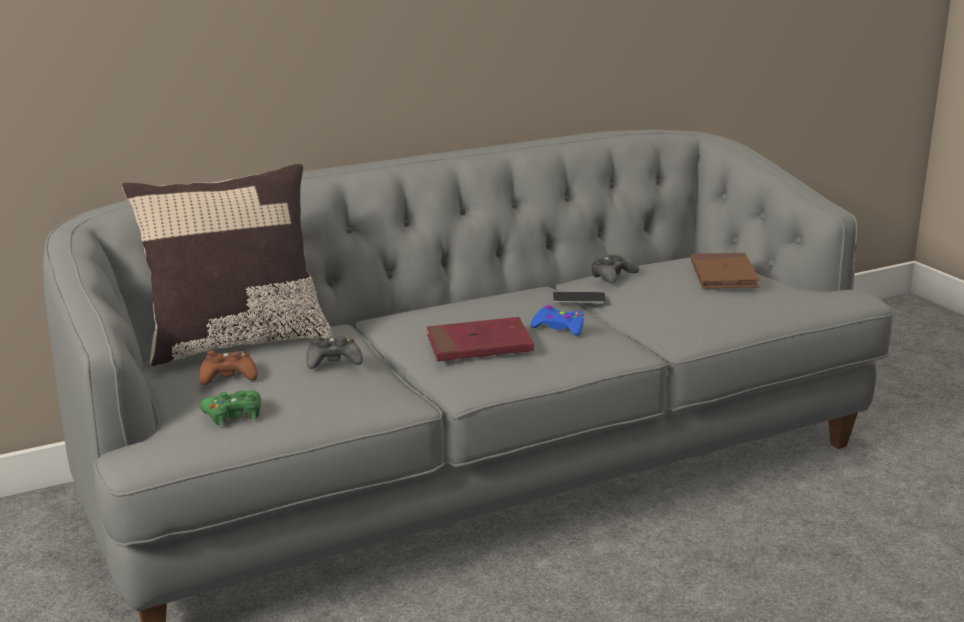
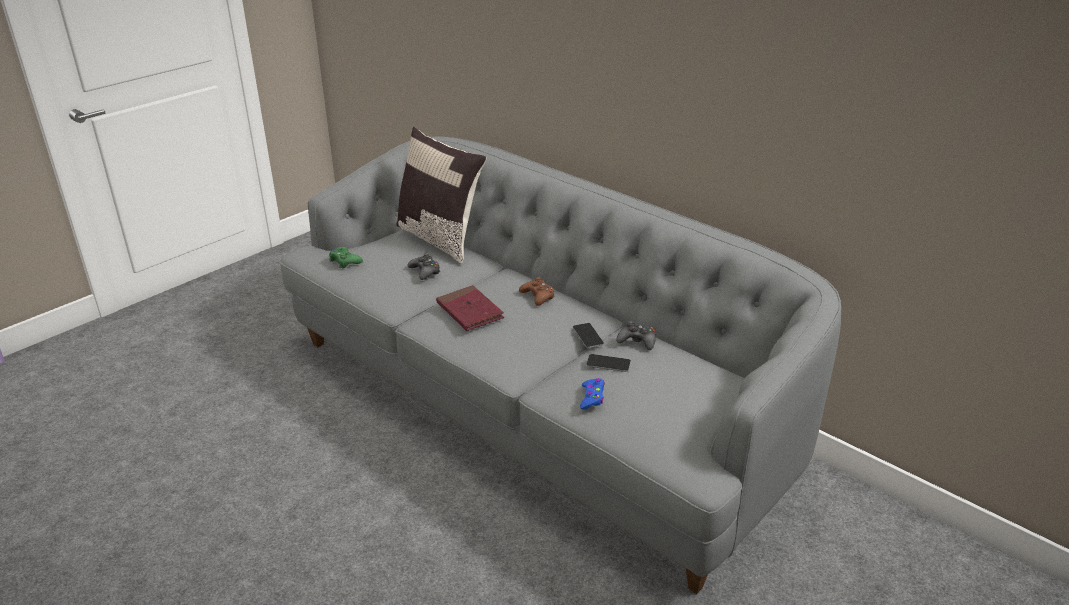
camera: 70 degrees right, 10 degrees up
(228, 377) = (389, 248): brown game controller -> brown game controller (538, 296)
(558, 327) = (517, 335): blue game controller -> blue game controller (592, 397)
(652, 294) = (608, 363): none -> phone
(723, 276) = (673, 392): brown book -> none

